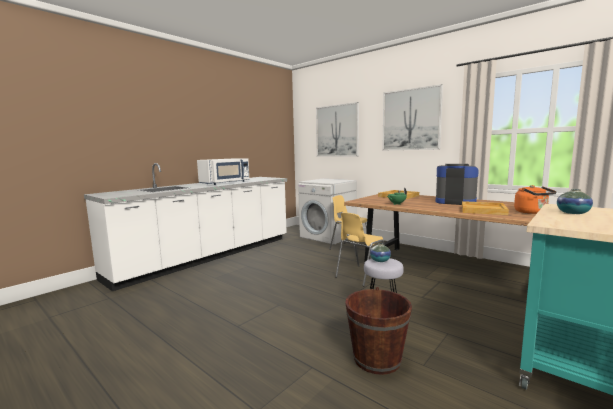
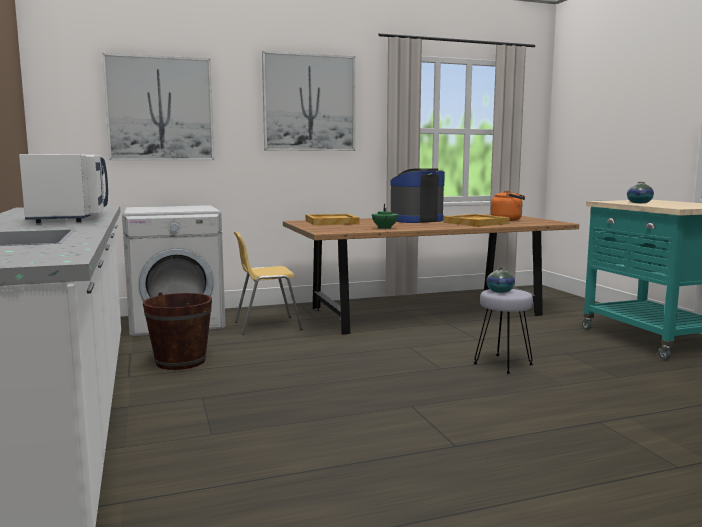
camera: 60 degrees left, 0 degrees up
(360, 275) = (378, 345): yellow chair -> none
(377, 359) = (597, 390): brown bucket -> brown bucket (181, 361)

